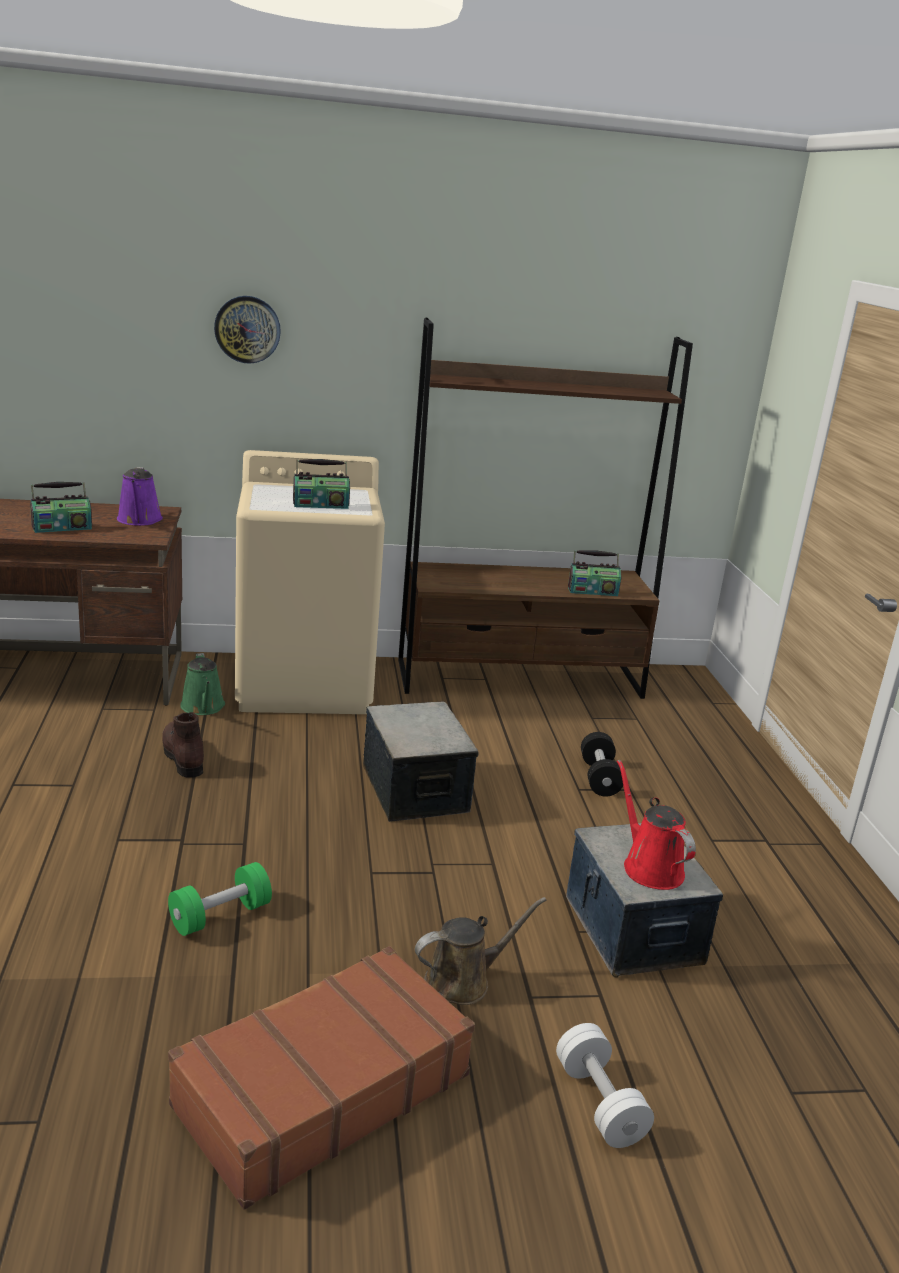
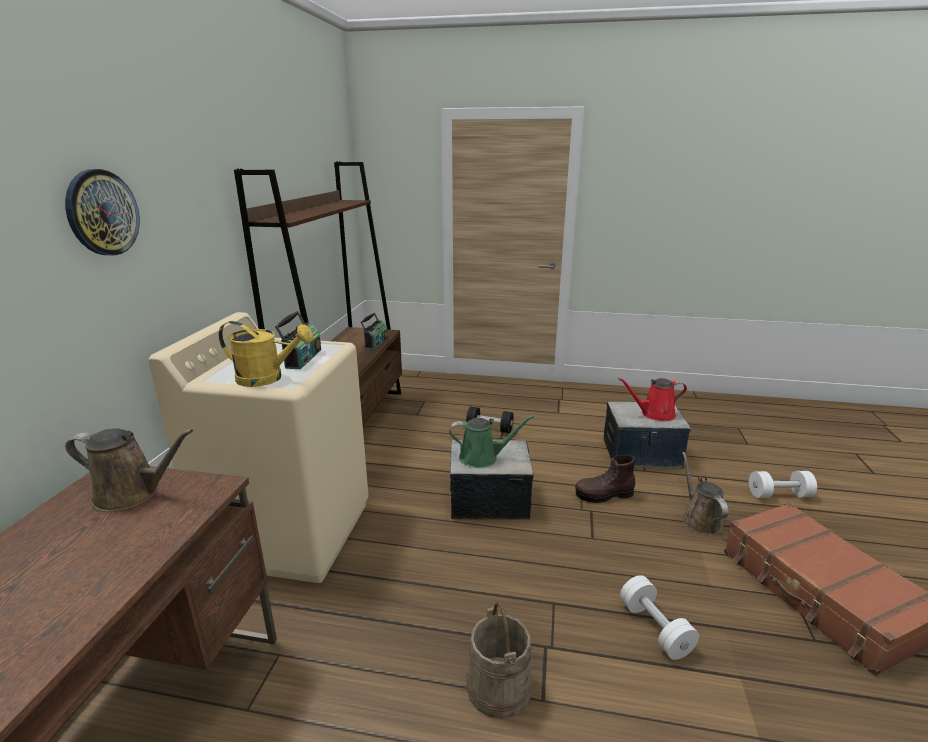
camera: 70 degrees left, 0 degrees up
(62, 528) = (100, 565): radio -> none
(130, 814) = (498, 687): none -> beige bucket
(139, 520) = (133, 493): purple watering can -> brown watering can
(182, 757) = (396, 635): brown boot -> brown boot (604, 495)
(203, 707) = (297, 610): green watering can -> green watering can (482, 457)
(220, 915) = (654, 628): green dumbbell -> white dumbbell
(267, 500) = (267, 378): none -> yellow watering can

